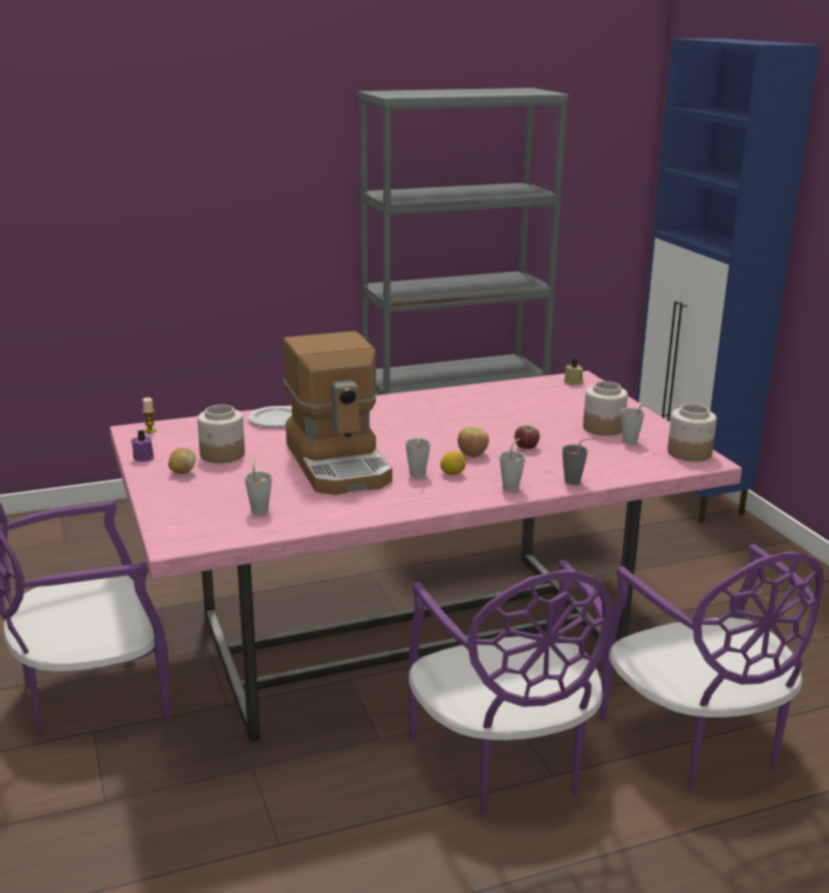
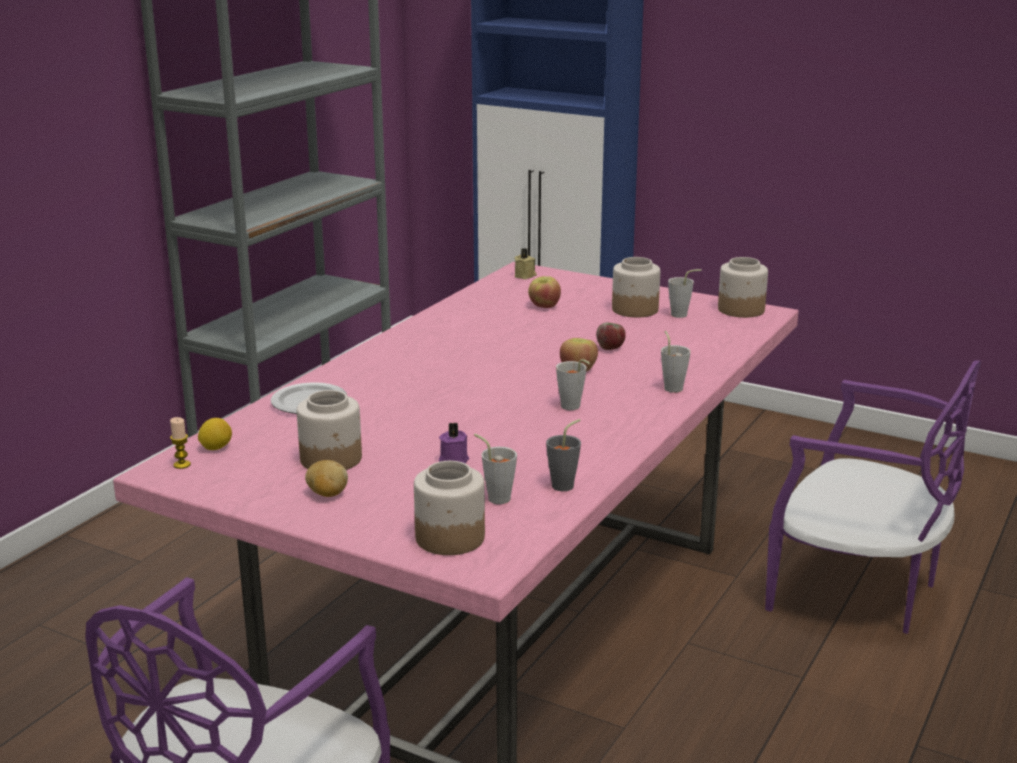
camera: 40 degrees left, 0 degrees up
(144, 457) = (243, 496): purple candle -> purple candle (453, 459)
(190, 519) = (449, 538): none -> jar
(340, 463) = (476, 423): coffee machine -> none
(452, 473) = (599, 394): lemon -> lemon (216, 448)
(504, 764) = (755, 689): purple chair -> none
(541, 406) = (544, 306): none -> apple
(576, 481) = (710, 363): grey cup -> grey cup (566, 484)

